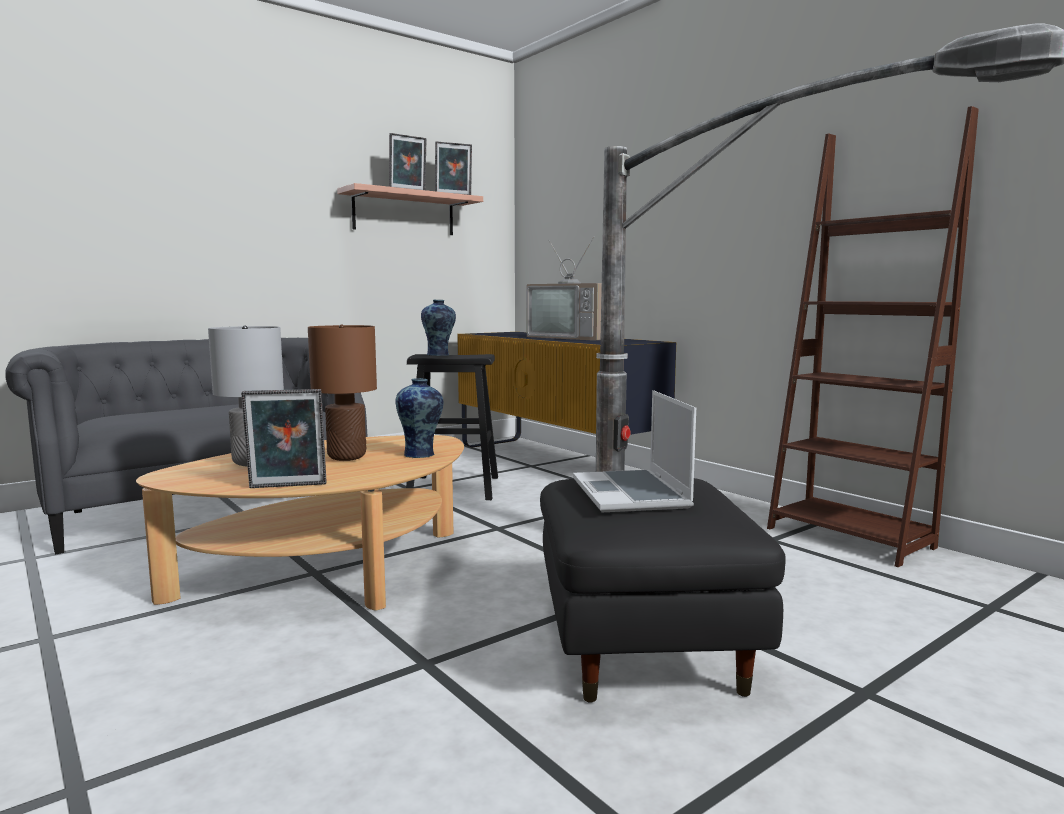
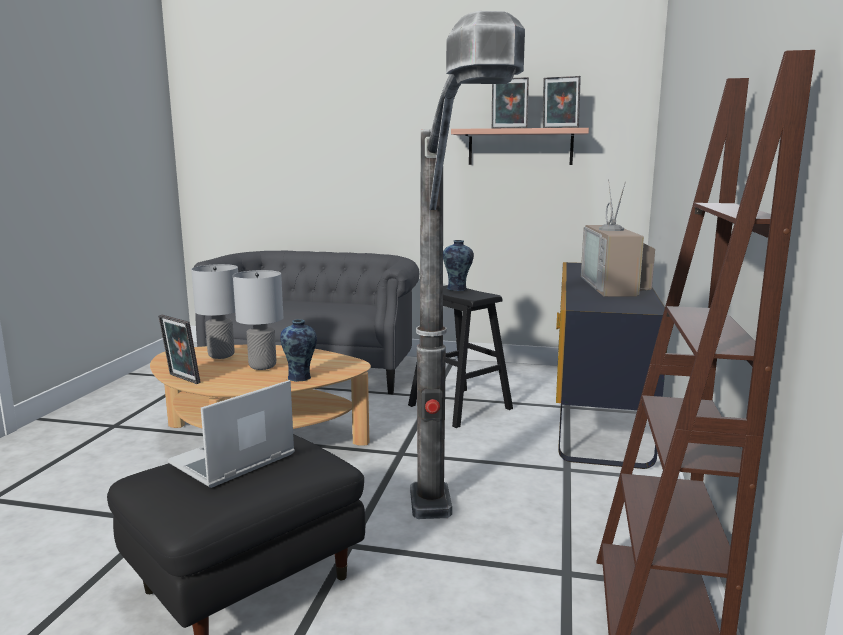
camera: 50 degrees right, 5 degrees up
(347, 459) = (263, 368): brown table lamp -> grey table lamp

